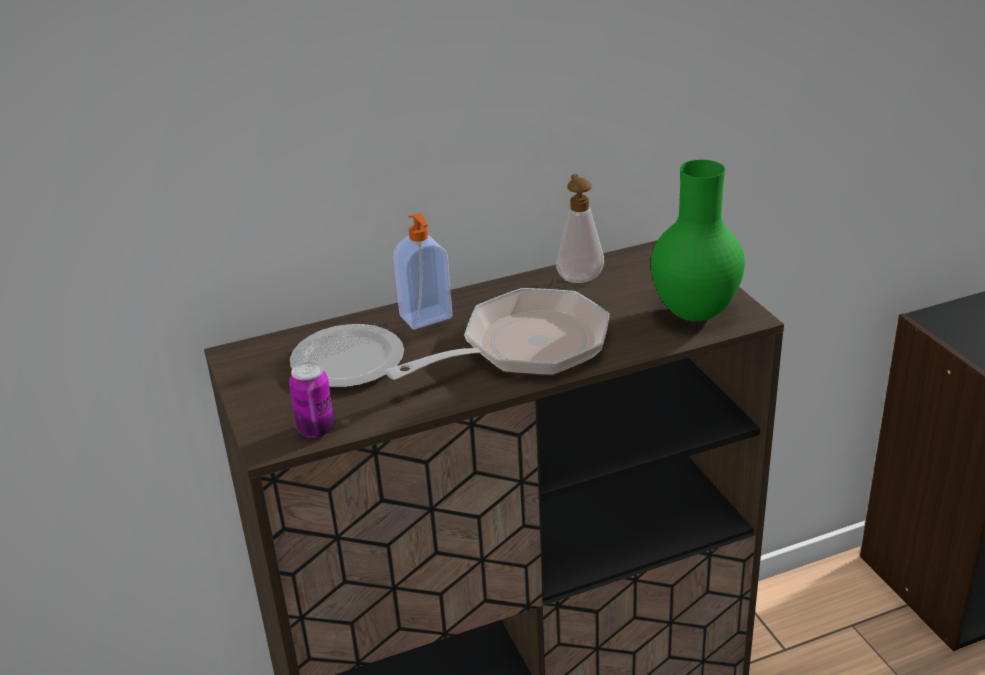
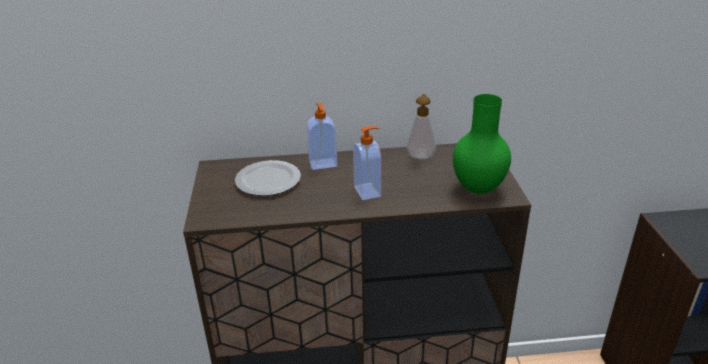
camera: 15 degrees right, 0 degrees up
(316, 429) = (230, 216): can -> none
(525, 348) = (368, 191): frying pan -> soap dispenser

